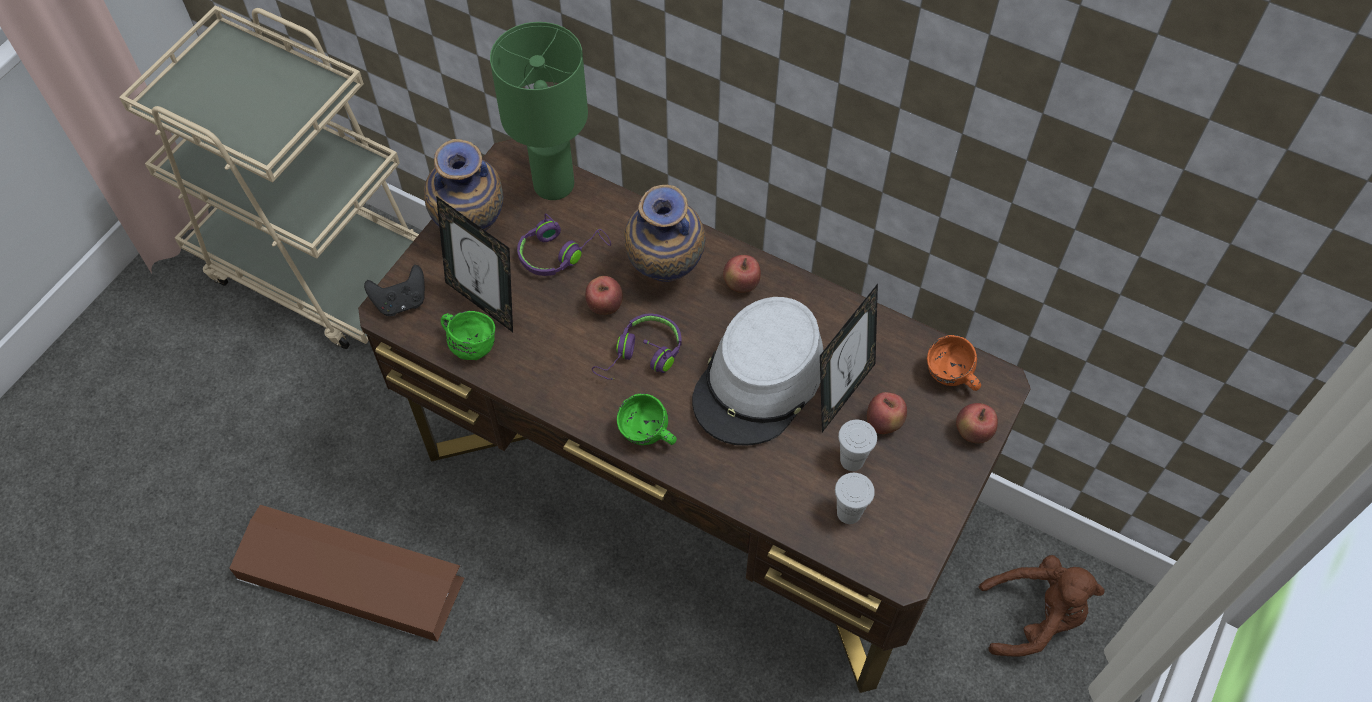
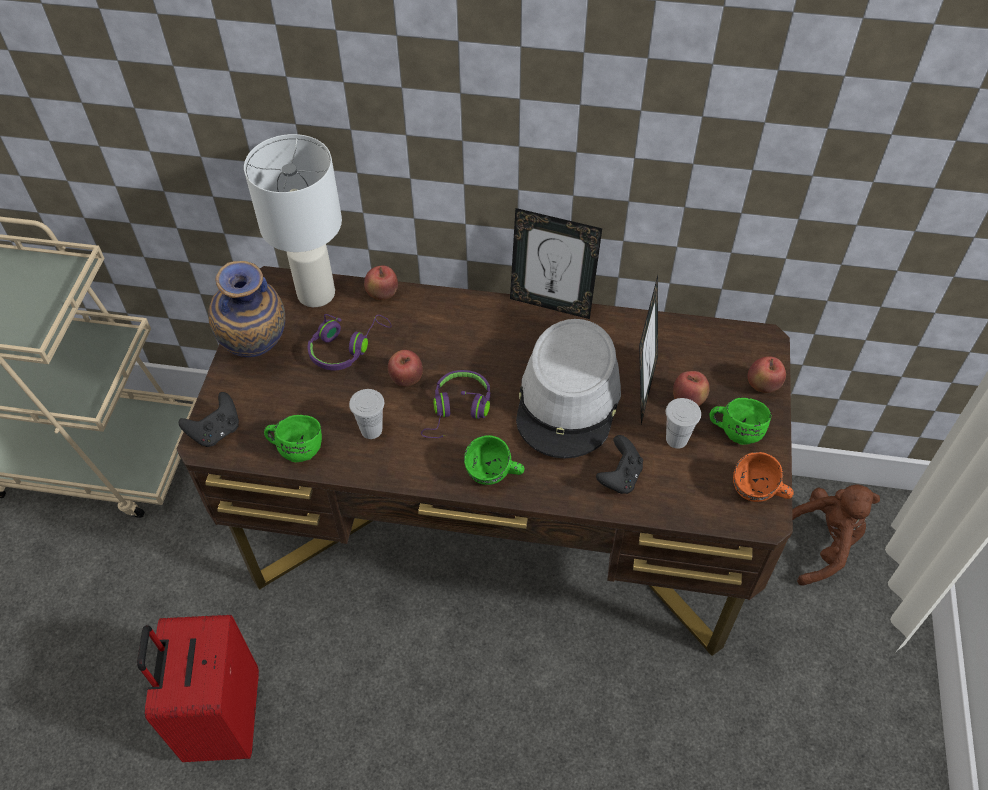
camera: 20 degrees left, 5 degrees down
(351, 577) = (223, 718): brown storage box -> red suitcase
(484, 302) = (294, 408): picture frame -> picture frame (551, 303)
(555, 184) = (317, 292): green table lamp -> white table lamp
(664, 275) = (447, 339): vase -> none
(741, 285) = (517, 328): apple -> apple (382, 295)
(774, 480) = (619, 477): none -> black game controller
(849, 513) = (695, 483): white cup -> white cup (371, 430)
(919, 471) = (735, 430): none -> green mug
(951, 379) = (724, 349): orange mug -> orange mug (758, 494)

